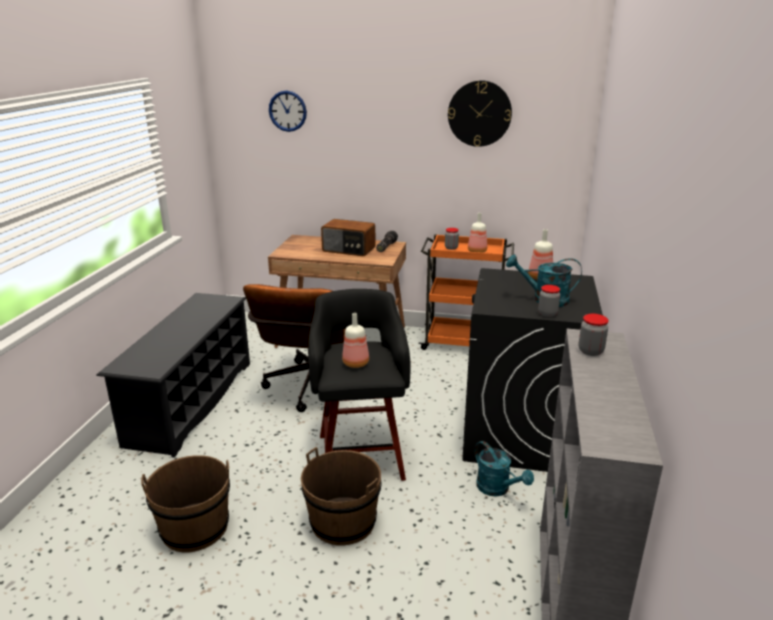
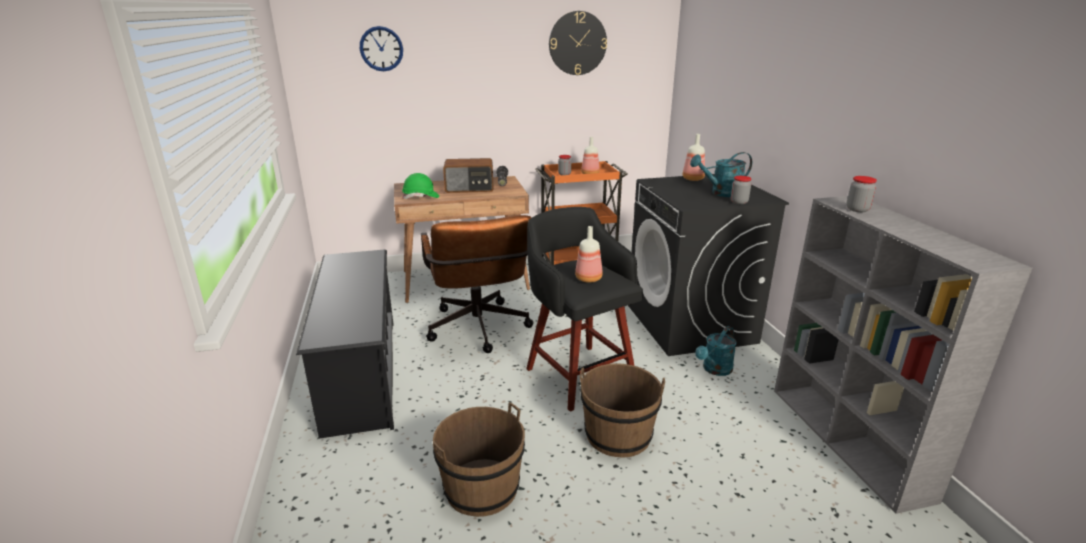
camera: 25 degrees left, 0 degrees up
(297, 252) = (421, 197): none -> green hard hat
(497, 489) = (715, 370): turquoise watering can -> turquoise watering can turned 105 degrees clockwise

